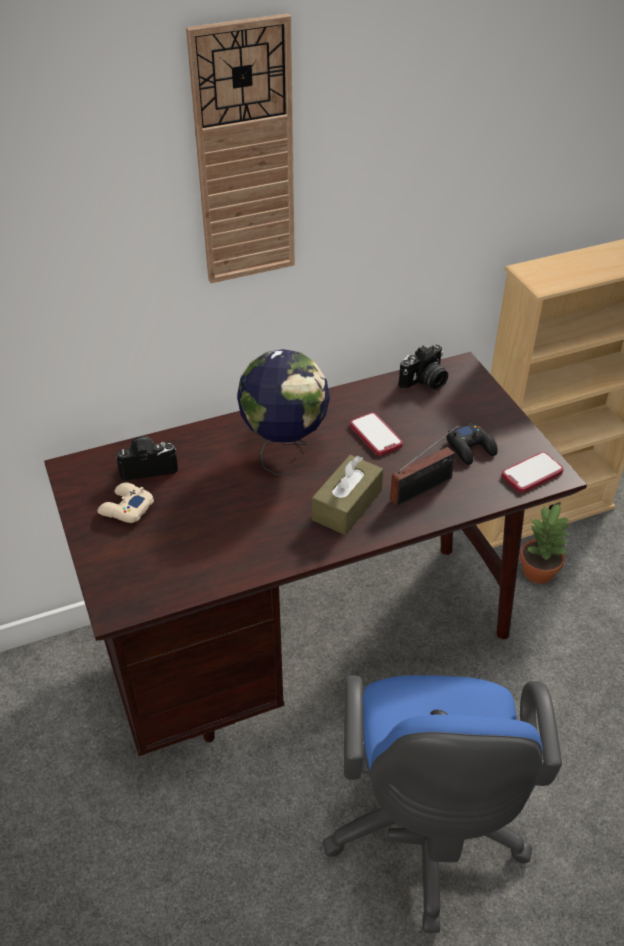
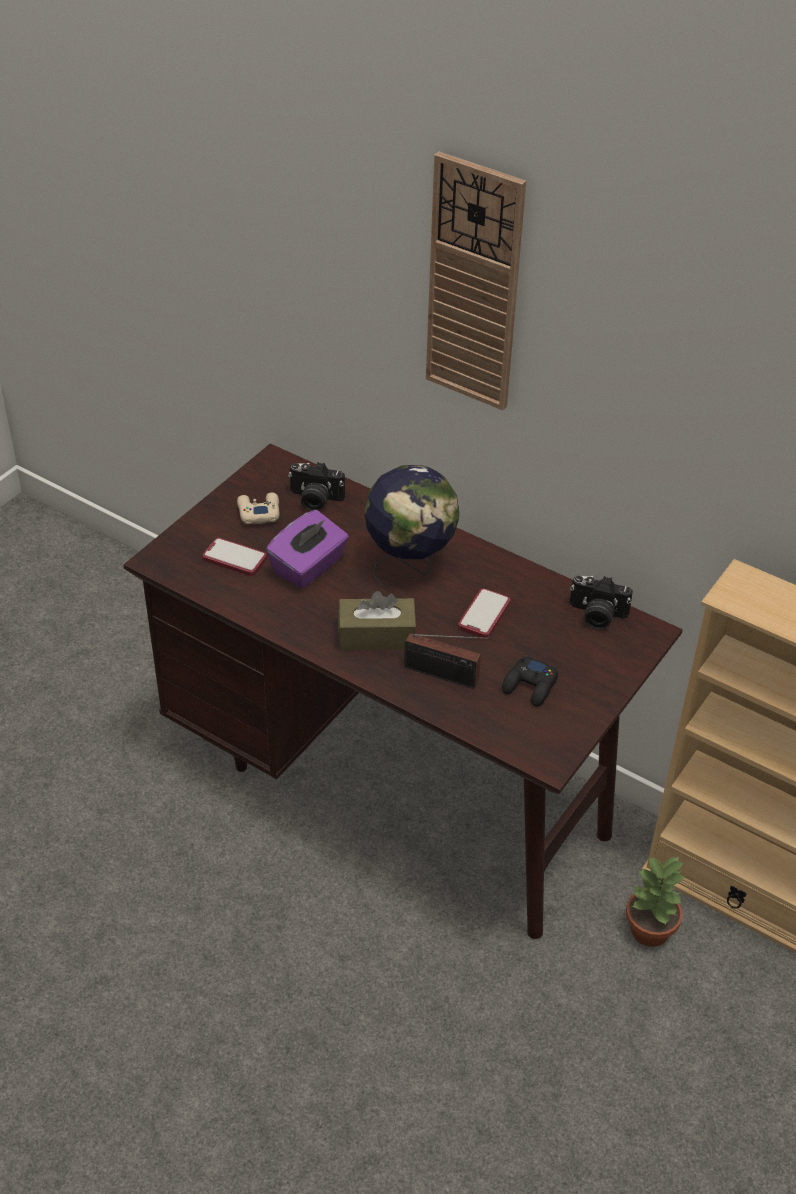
camera: 55 degrees right, 0 degrees up
(148, 466) = (314, 500): camera -> camera turned 150 degrees clockwise
(227, 508) = (309, 567): none -> purple tissue box
(424, 834) = (259, 968): blue office chair -> none
(532, 474) = (535, 743): phone -> phone (234, 558)

